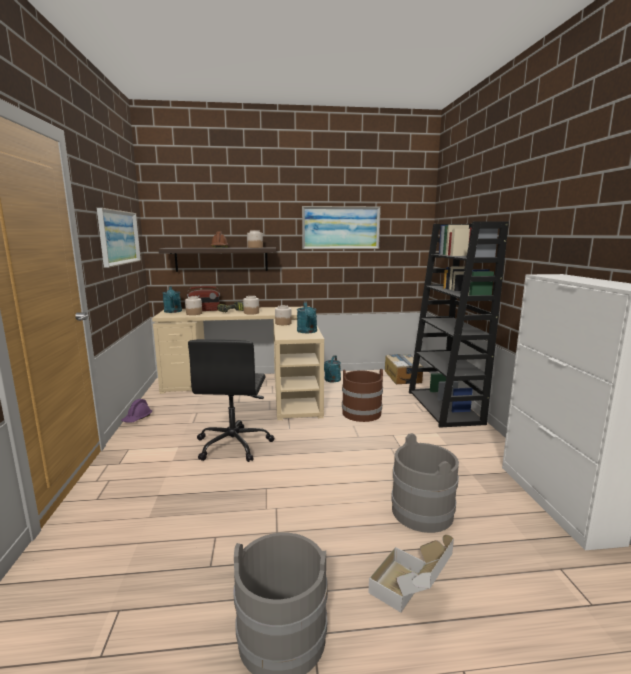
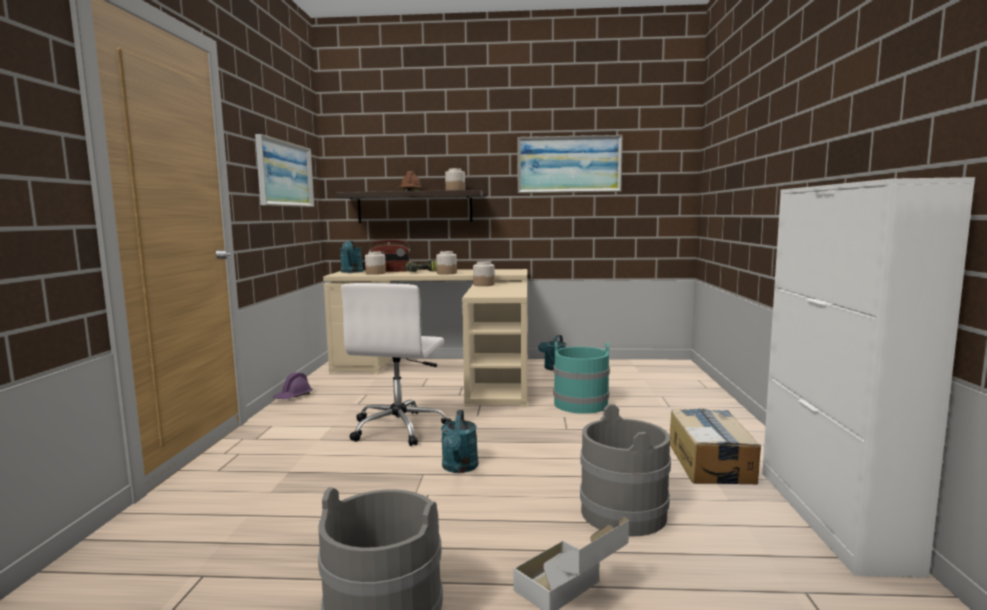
camera: 10 degrees right, 5 degrees down
(234, 444) = (400, 428): black office chair -> white office chair
(307, 332) = (509, 291): turquoise watering can -> turquoise watering can (459, 468)
(361, 413) = (581, 404): brown bucket -> turquoise bucket
(402, 376) = (655, 367): cardboard box -> cardboard box (710, 462)
(445, 407) = (704, 403): black bookcase -> none

